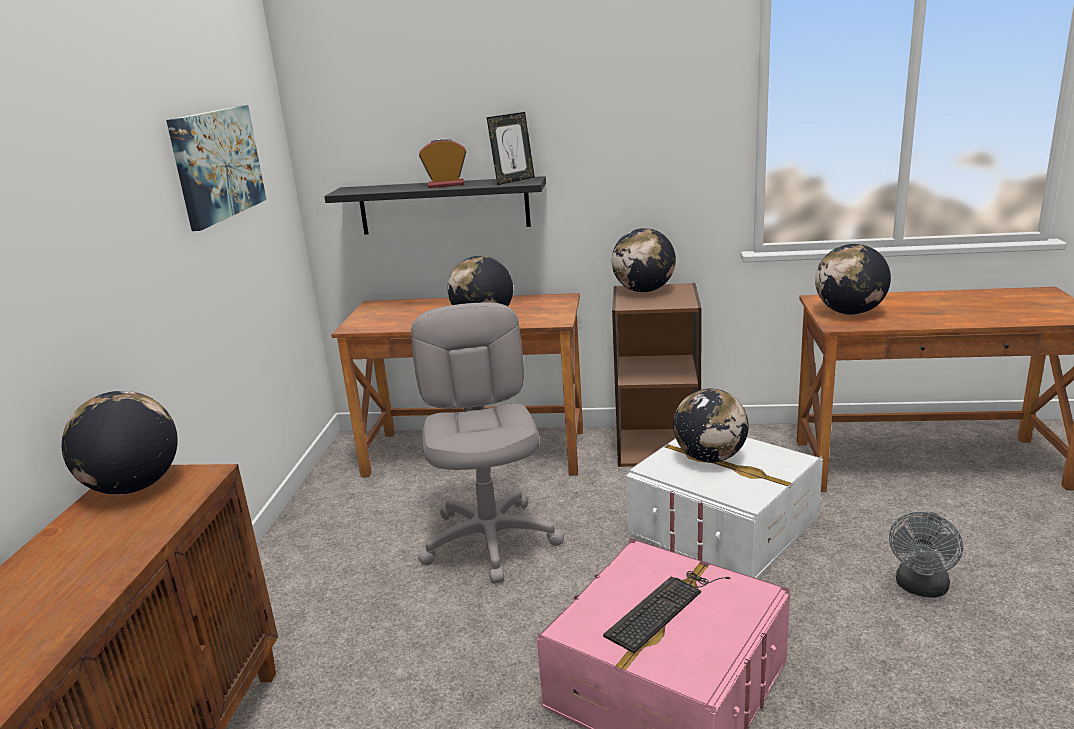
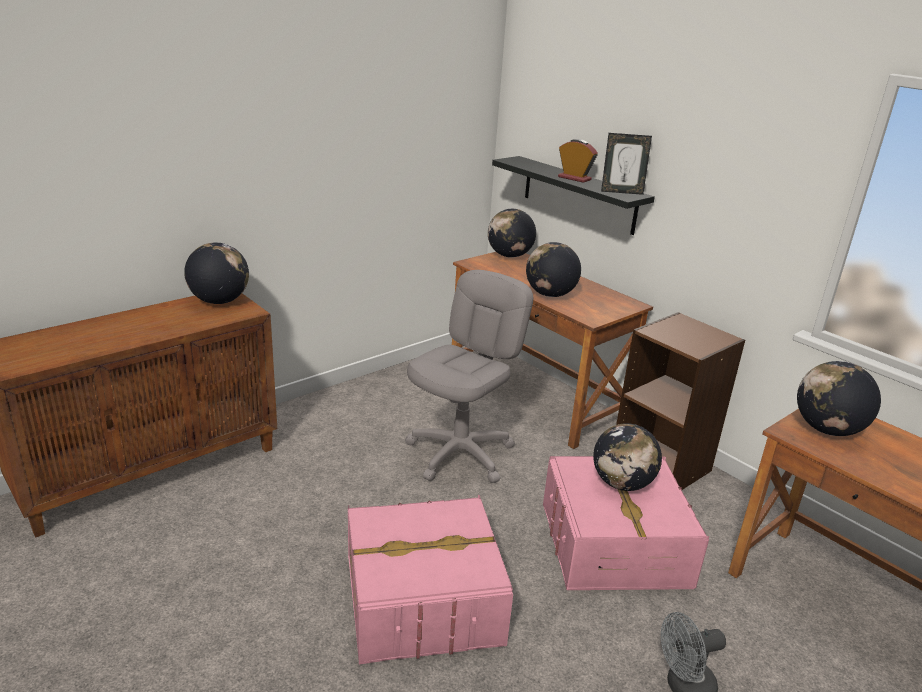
camera: 40 degrees right, 5 degrees up
(217, 164) = (401, 119): picture -> none
(643, 290) = (690, 326): globe -> globe (509, 256)
(664, 607) = (427, 543): keyboard -> none
(723, 525) = (614, 544): white storage box -> pink storage box

